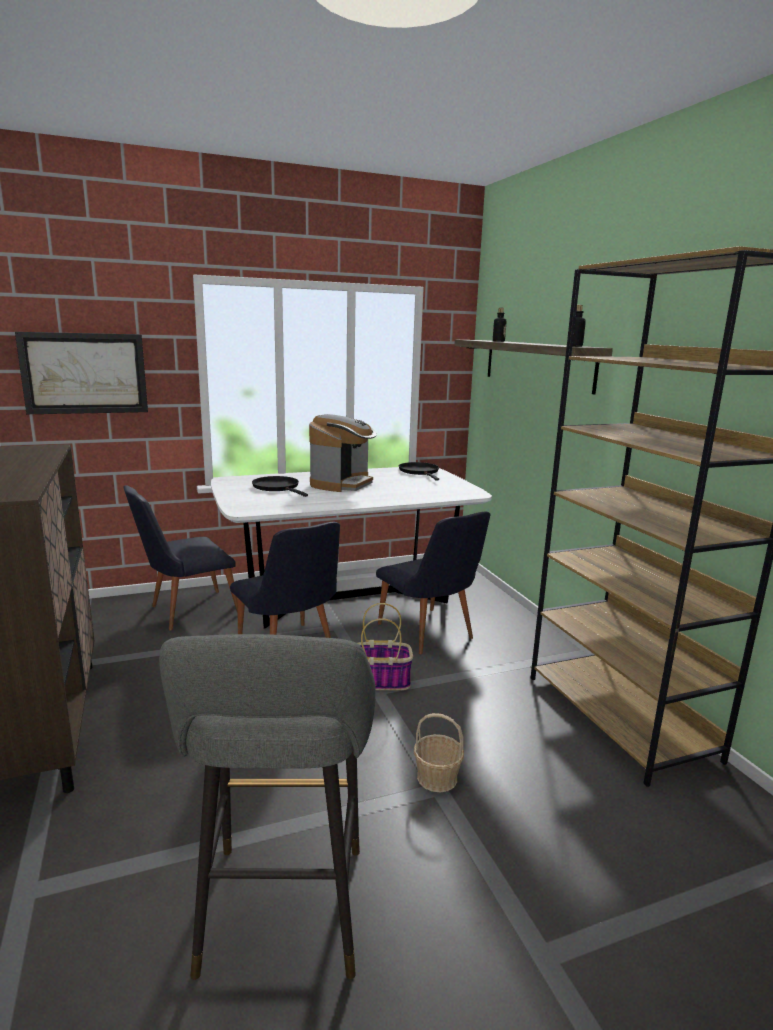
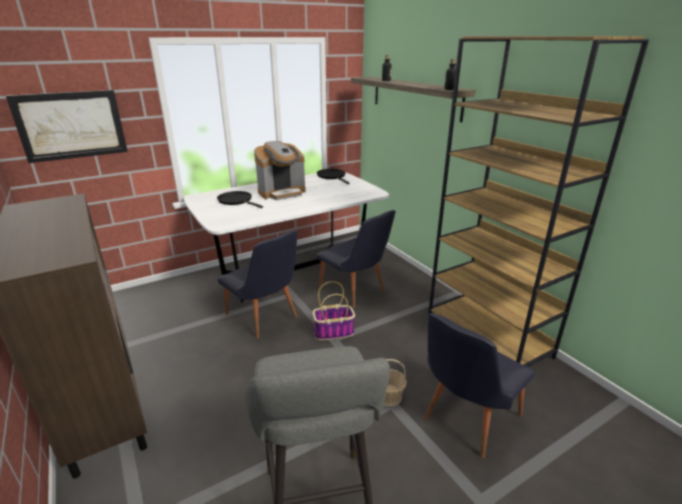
camera: 10 degrees left, 10 degrees up
(186, 611) = (180, 296): black chair -> black chair (465, 420)
(342, 484) = (282, 192): coffee machine -> coffee machine turned 45 degrees clockwise

